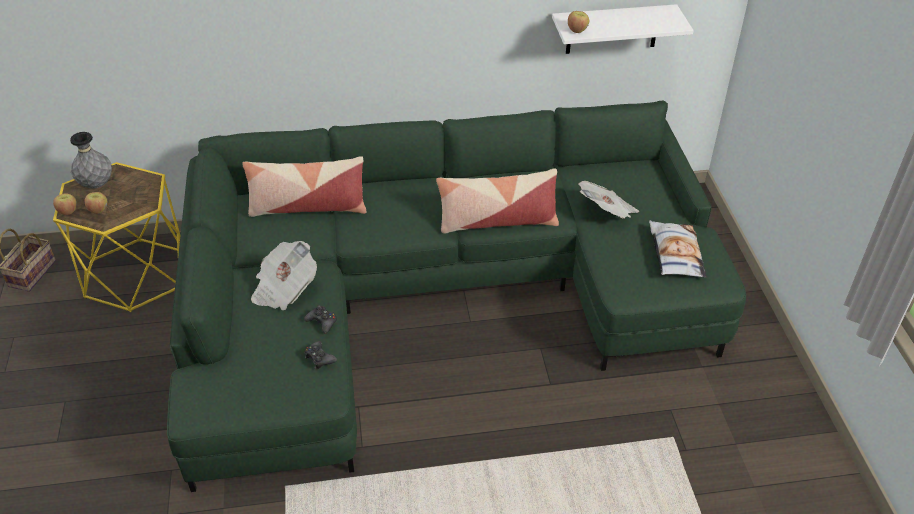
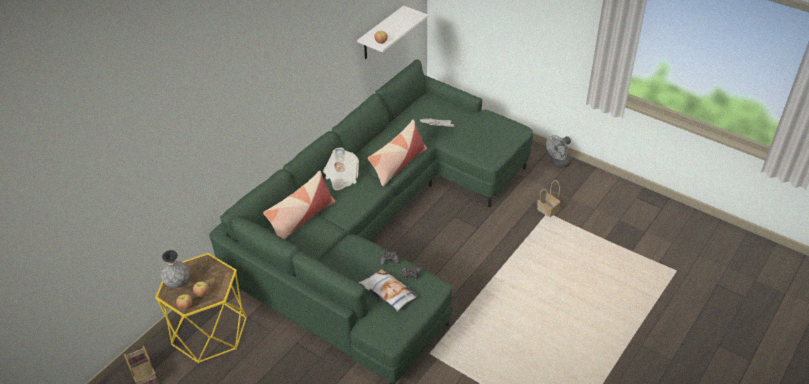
camera: 45 degrees left, 0 degrees up
(284, 289) = (350, 260): newspaper -> newspaper (341, 177)
(674, 254) = (487, 129): pillow -> pillow (388, 293)
(677, 432) = (546, 210): none -> basket
(779, 384) = (558, 164): none -> grey fan

